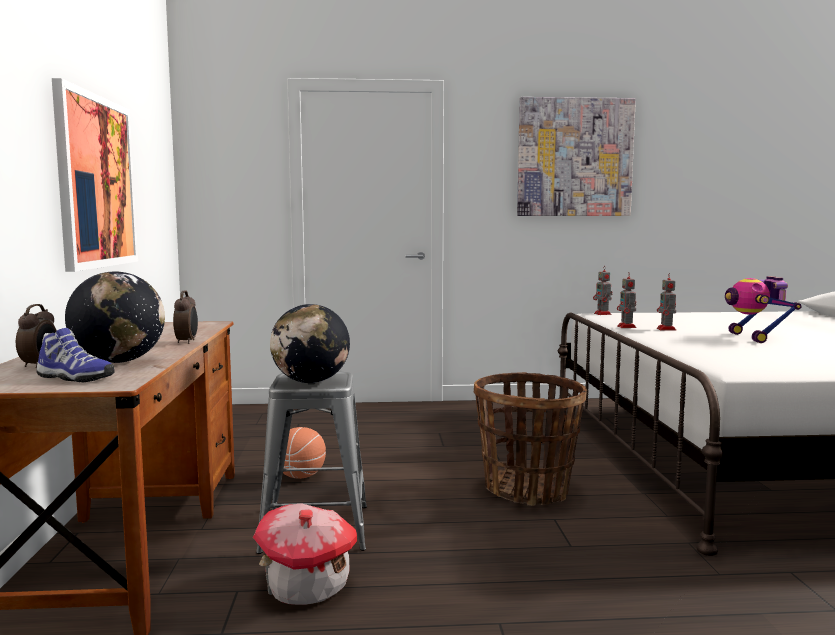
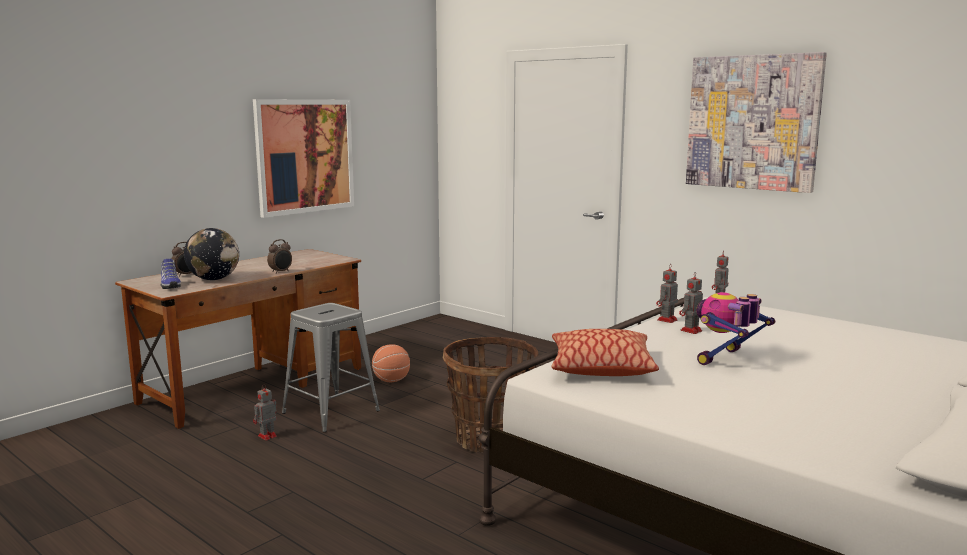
camera: 45 degrees right, 5 degrees up
(307, 585) = (266, 436): toy house -> toy robot
(310, 382) = (320, 312): globe -> none
(731, 357) = (601, 367): none -> pillow

